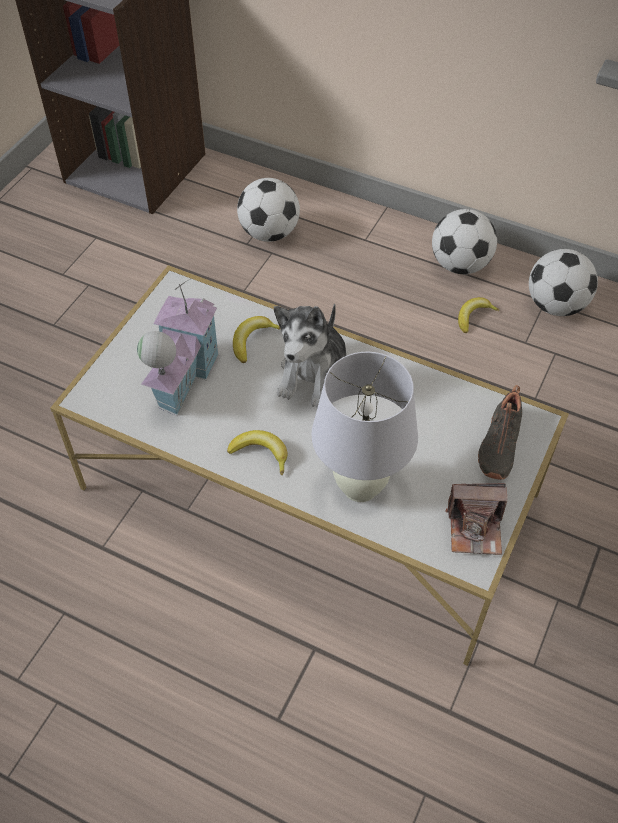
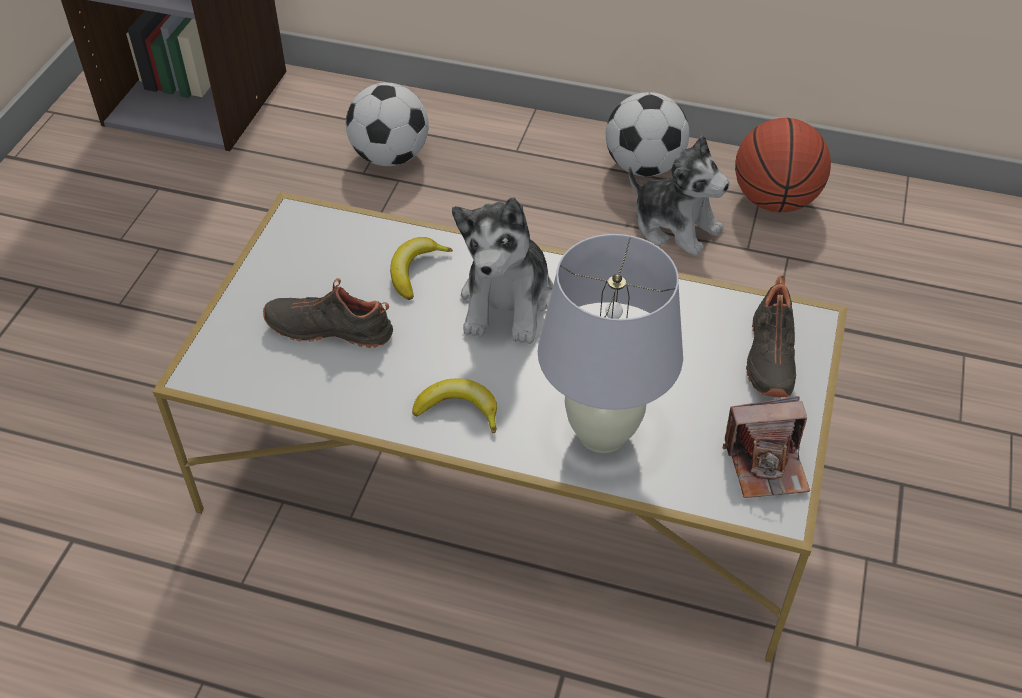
camera: 10 degrees left, 5 degrees down
(183, 377) = (330, 327): toy house -> black shoe
(473, 316) = (675, 226): banana -> plush toy
(555, 305) = (774, 200): football -> basketball

